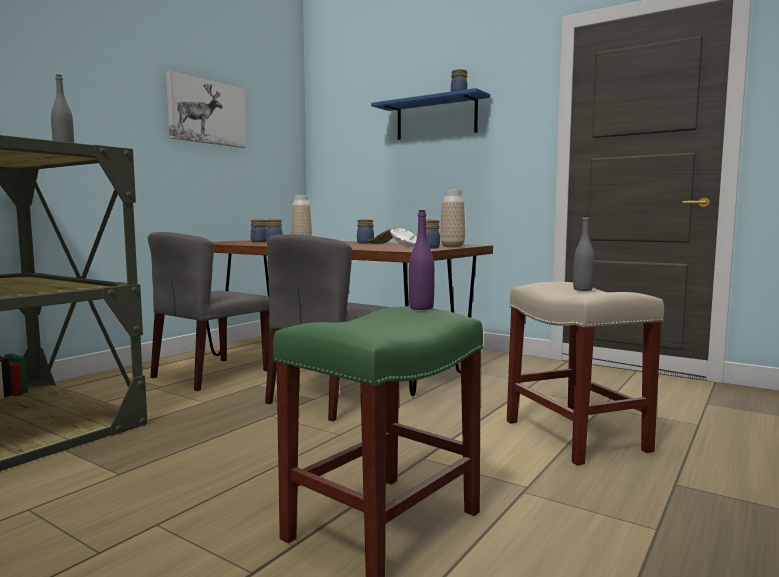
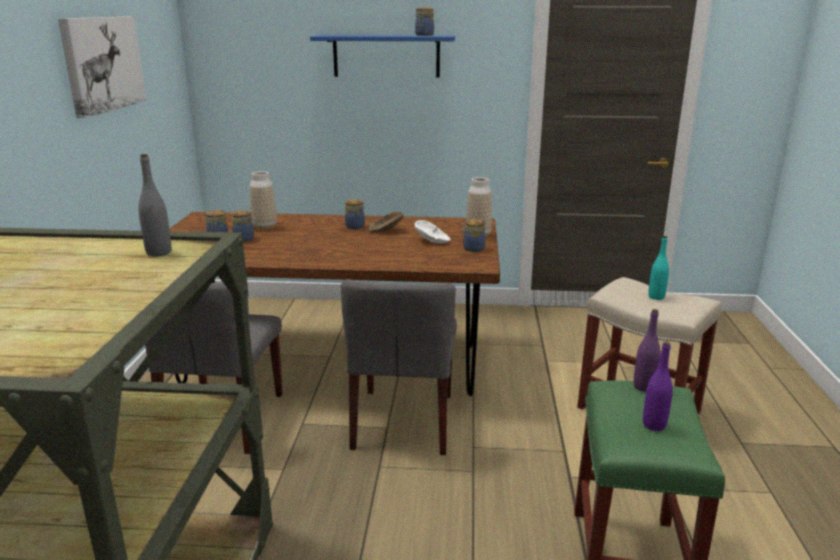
camera: 30 degrees left, 15 degrees up
(374, 321) = (654, 425): none -> purple bottle
(582, 289) = (656, 297): grey bottle -> turquoise bottle

